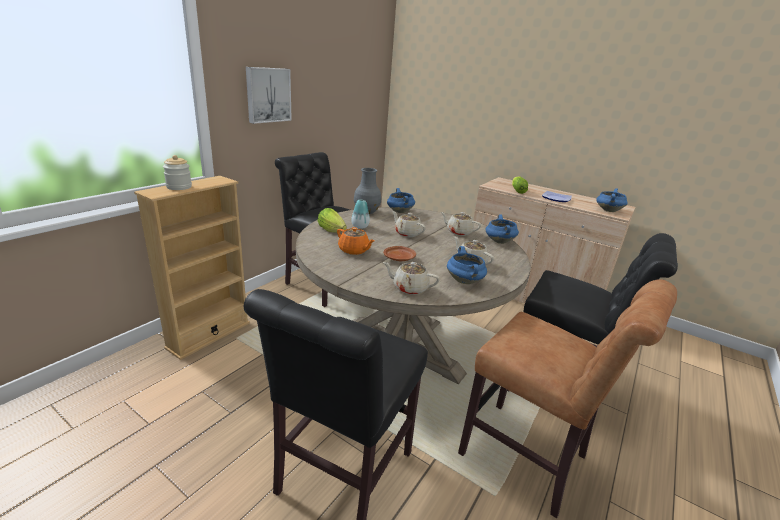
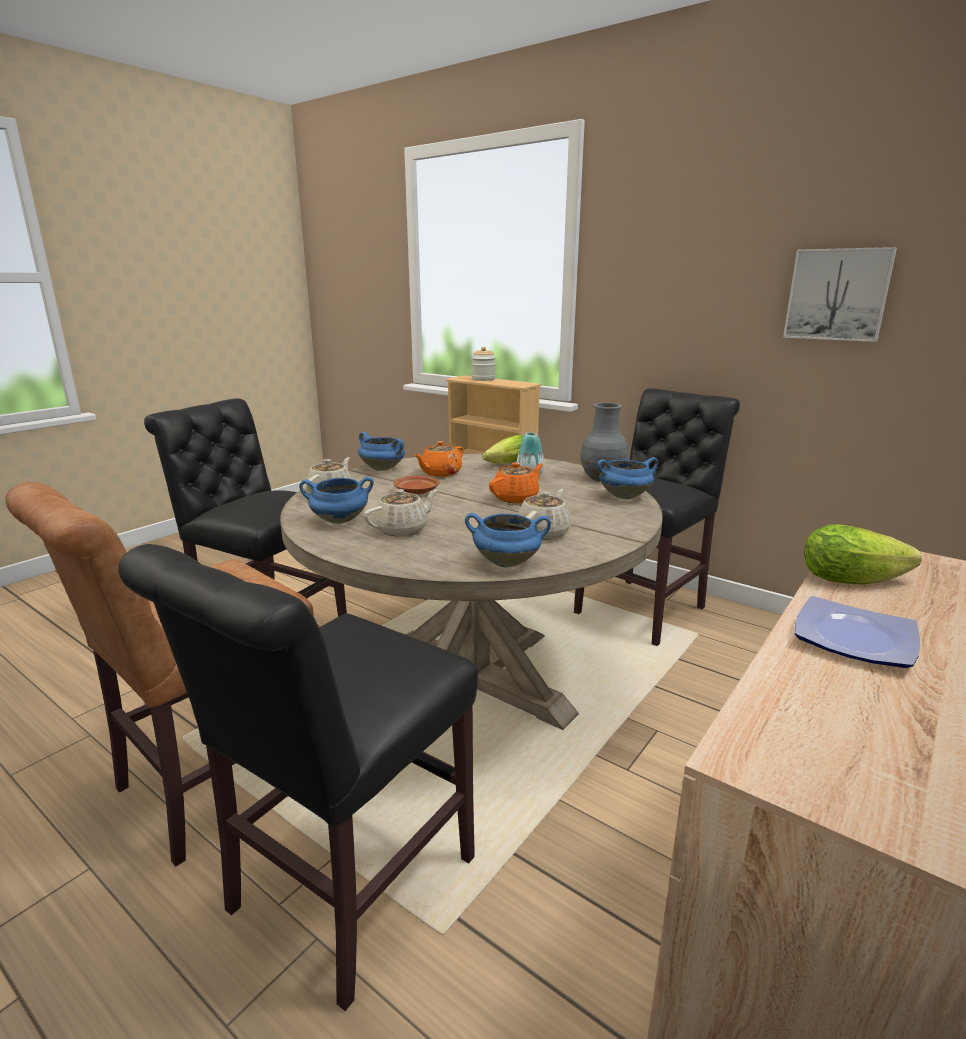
camera: 95 degrees right, 5 degrees down
(268, 95) = (664, 296): picture -> picture (837, 294)
(407, 233) = (516, 498): beige teapot -> orange teapot
(608, 210) = (812, 745): blue cooking pot -> blue cooking pot (383, 469)

